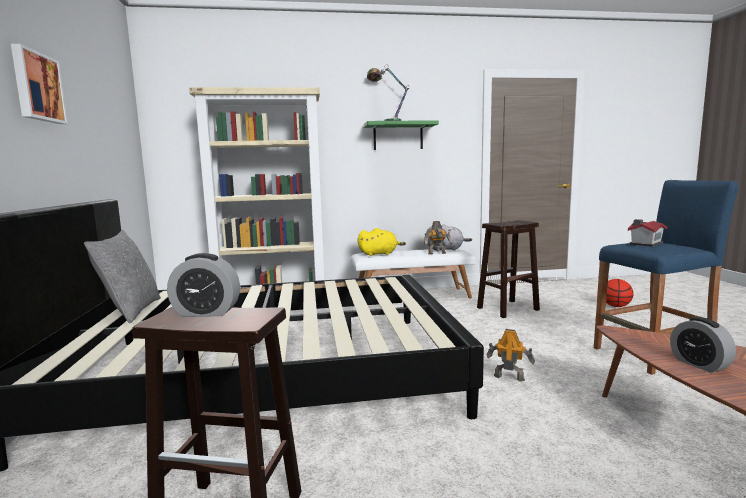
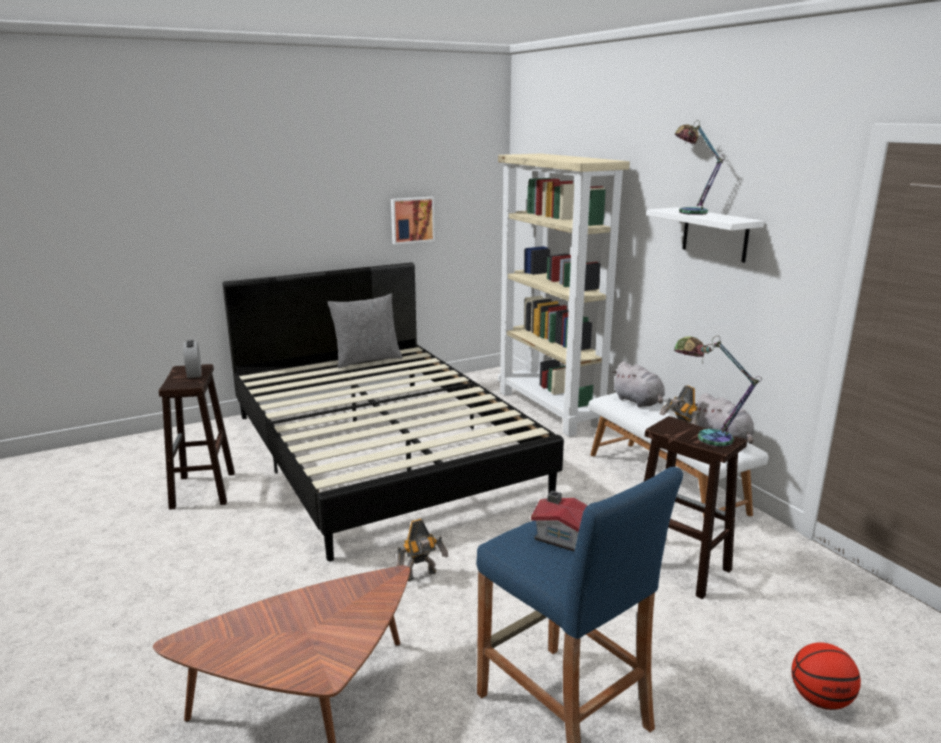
camera: 70 degrees right, 10 degrees up
(37, 87) = (334, 183): picture -> picture (412, 220)
(379, 254) = (639, 402): yellow plush toy -> grey plush toy
(398, 136) = (715, 234): green shelf -> white shelf
(509, 377) = (421, 576): toy robot -> toy robot turned 60 degrees clockwise
(514, 222) = (704, 437): none -> table lamp
(699, 364) = (296, 617): alarm clock -> none

